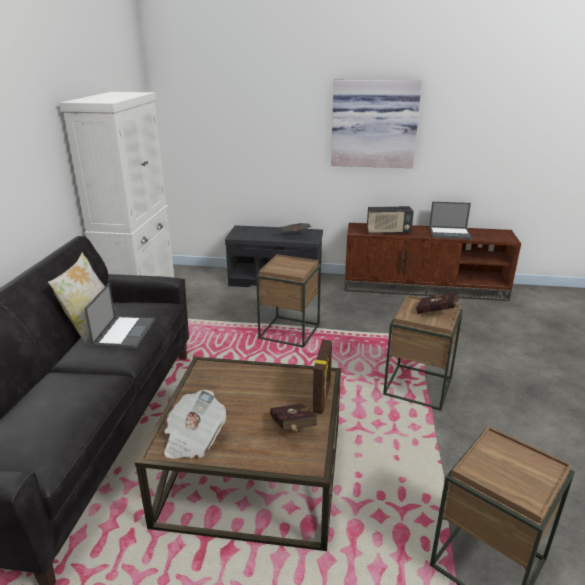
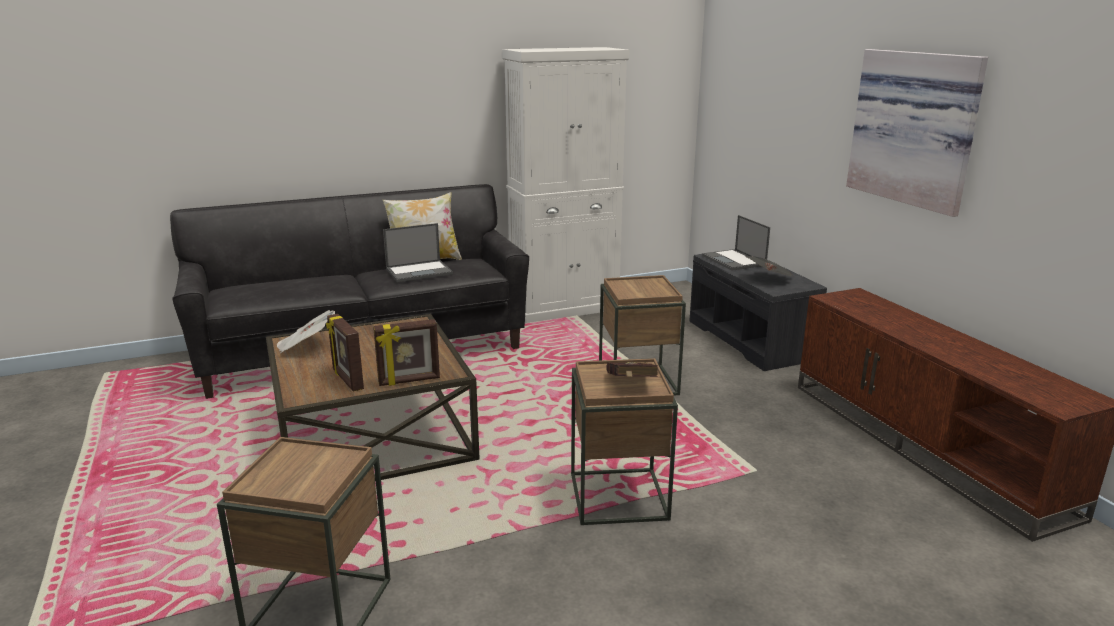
camera: 60 degrees right, 5 degrees down
(292, 429) = (347, 380): red book -> picture frame
(388, 232) = (874, 315): radio -> none
(450, 233) = (971, 355): laptop -> laptop (734, 260)

